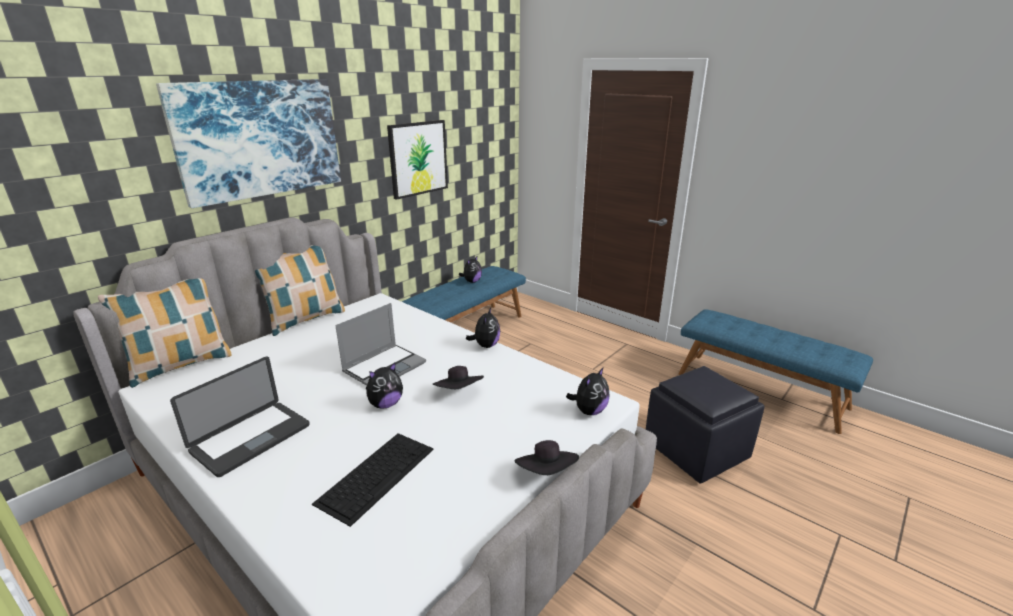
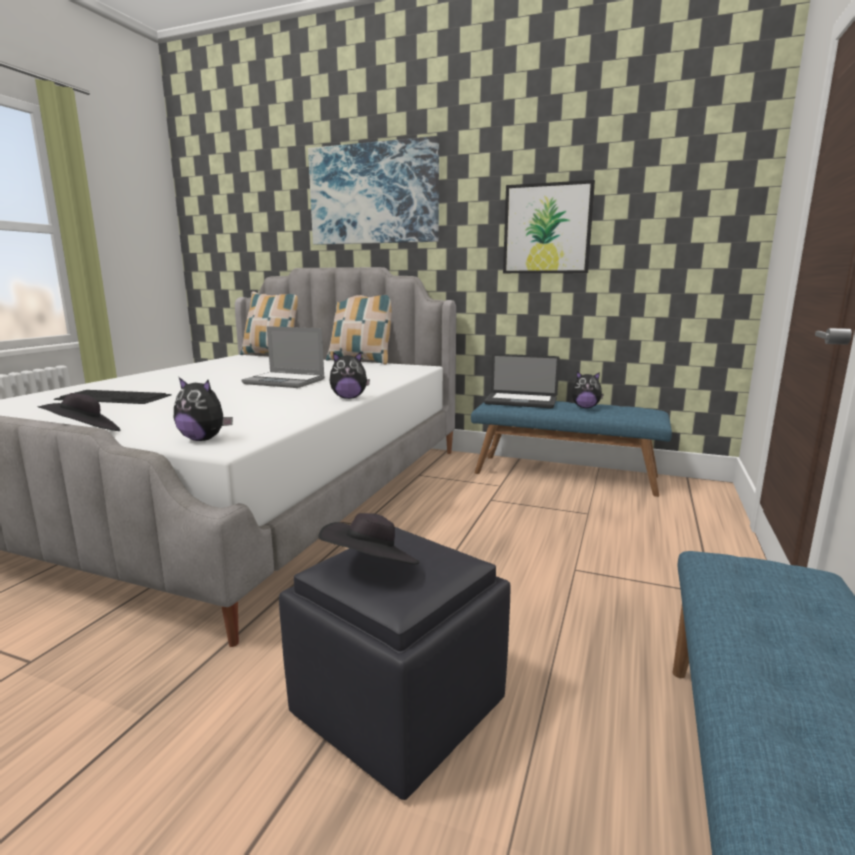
camera: 70 degrees right, 10 degrees down
(251, 439) = (174, 374): laptop -> laptop (520, 402)
(385, 404) = (220, 388): plush toy -> none
(459, 392) = (242, 400): black hat -> black hat (371, 568)

